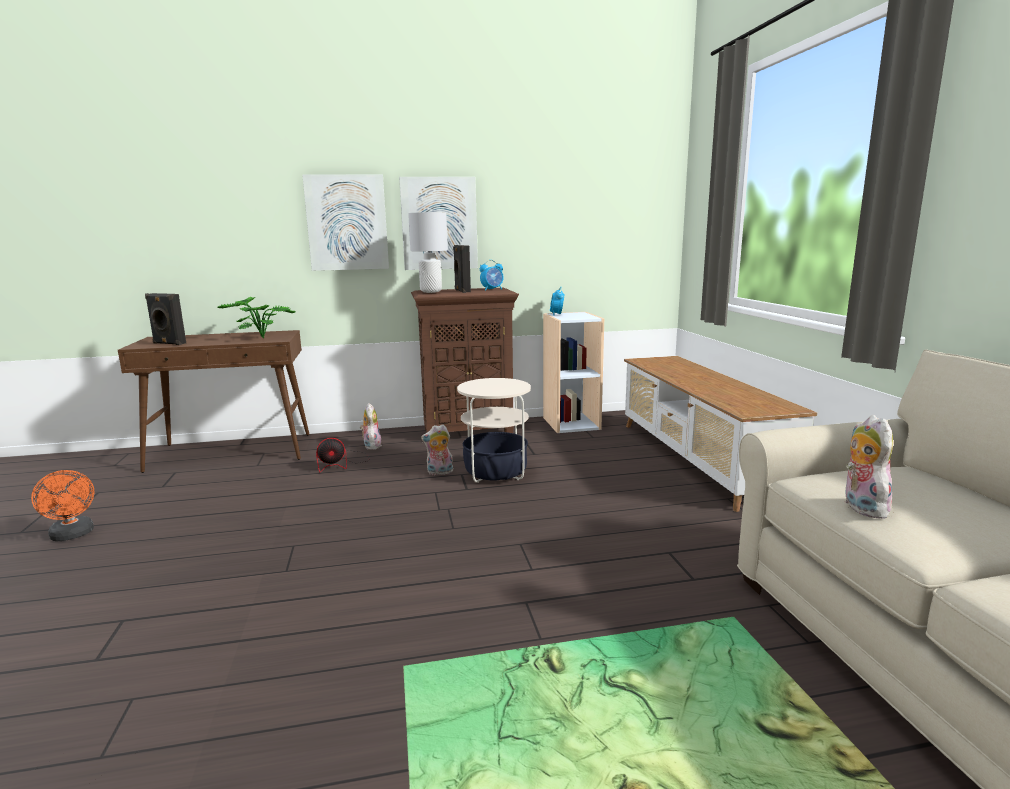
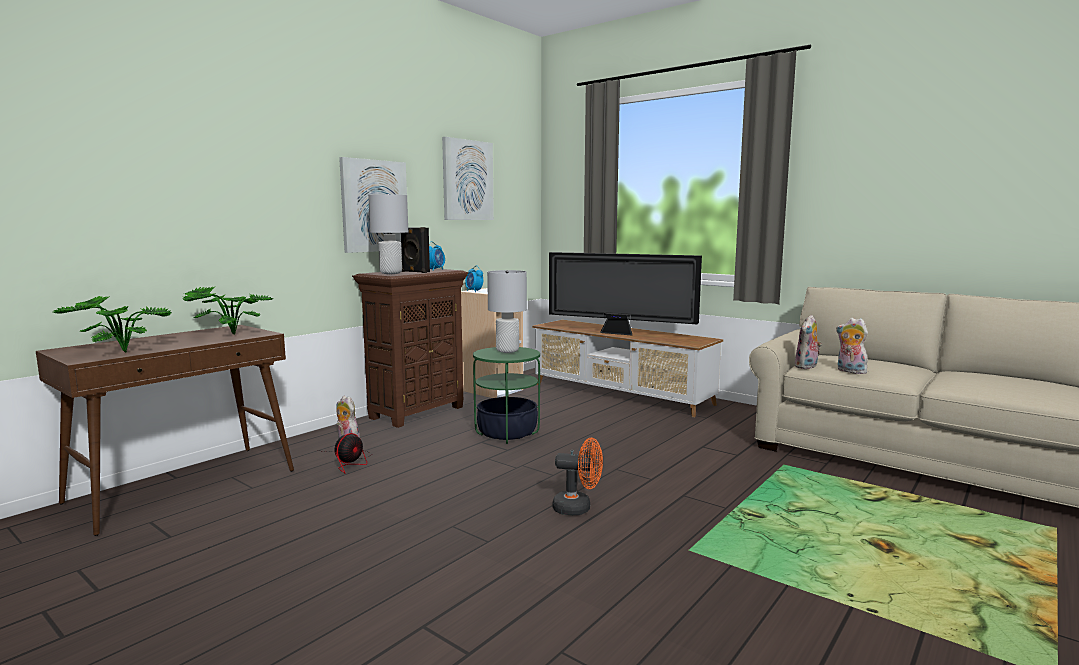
camera: 40 degrees left, 5 degrees down
(73, 535) = (164, 608): orange fan -> orange fan (578, 508)
(168, 343) = (121, 352): black speaker -> potted plant
(347, 223) = (289, 202): picture -> picture (467, 180)
(439, 473) = (460, 445): plush toy -> plush toy (807, 367)
(496, 473) = (507, 434): beige side table -> green side table
(497, 385) = (507, 352): none -> grey table lamp
(693, 382) = (619, 333): none -> television

